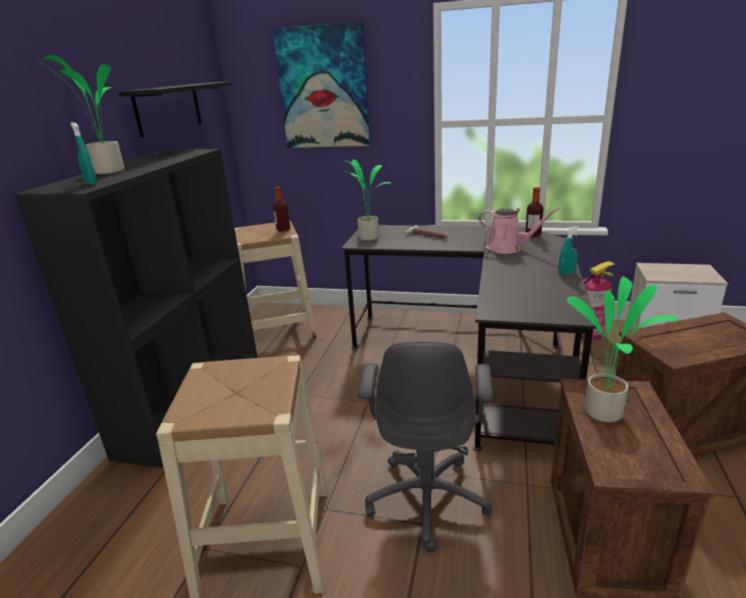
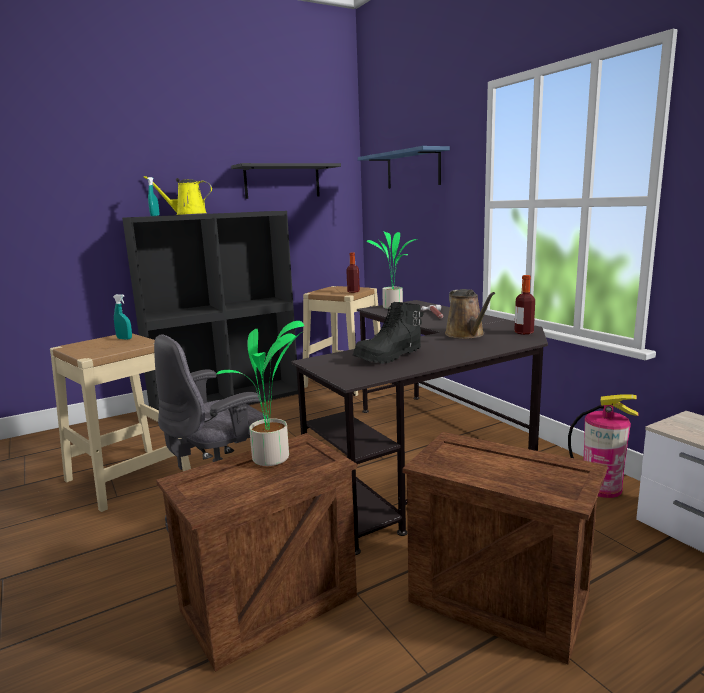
camera: 45 degrees right, 10 degrees down
(107, 172) = (187, 214): potted plant -> yellow watering can
(323, 88) = (413, 169): picture -> blue shelf
(508, 248) = (466, 335): pink watering can -> brown watering can
(528, 286) = (389, 357): none -> black boot
(567, 273) = (449, 359): turquoise spray bottle -> turquoise spray bottle (124, 339)

